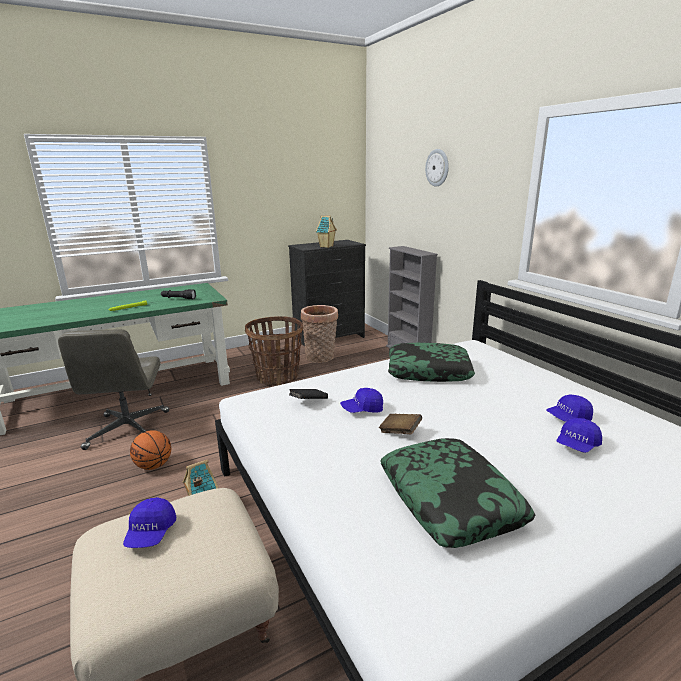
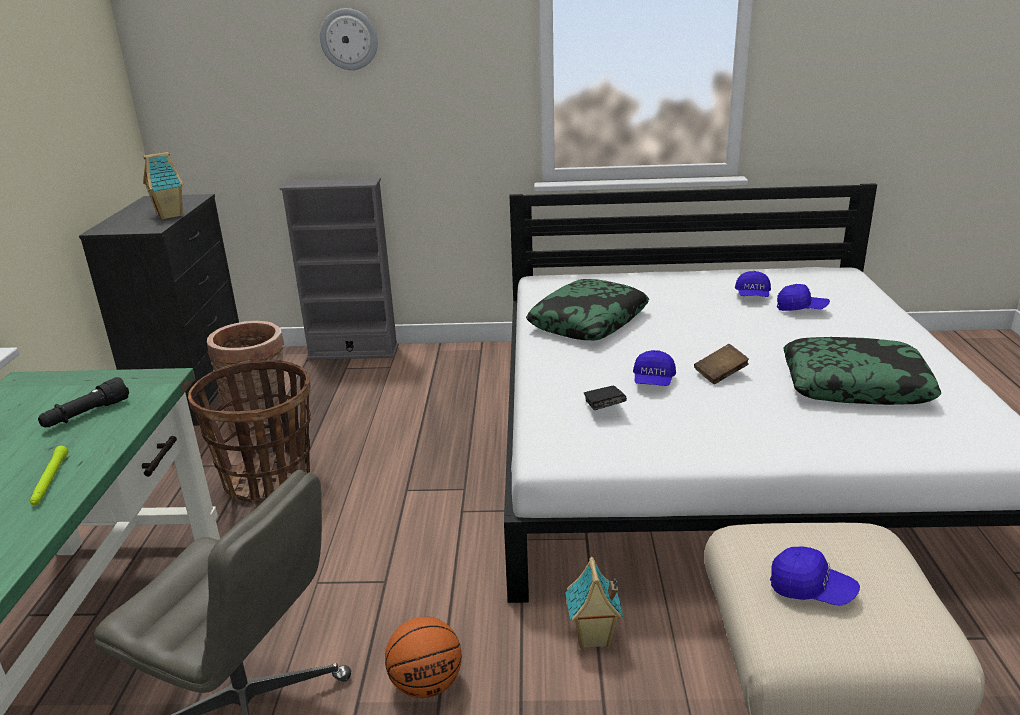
camera: 60 degrees left, 5 degrees up
(577, 445) = (801, 308): blue cap -> blue cap turned 60 degrees counterclockwise

